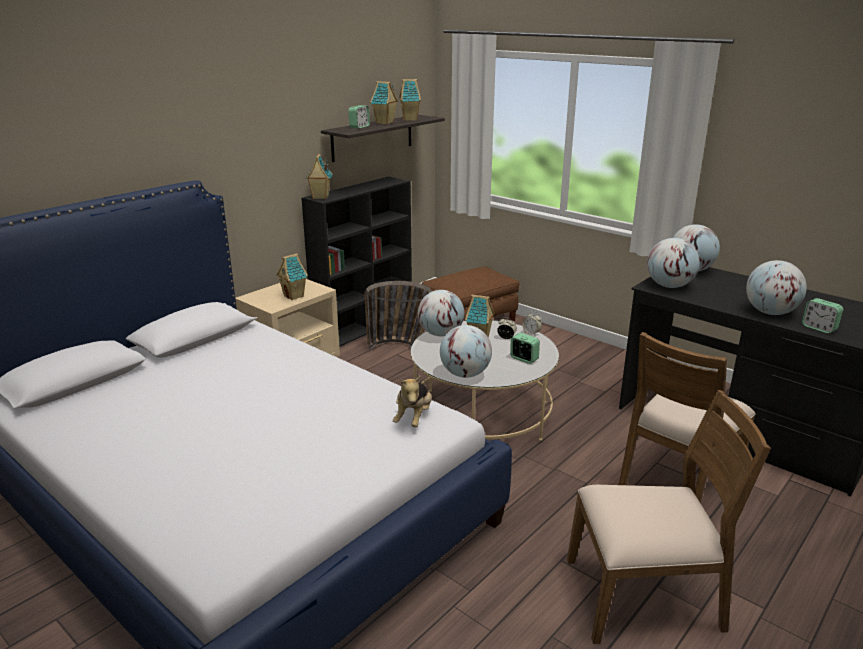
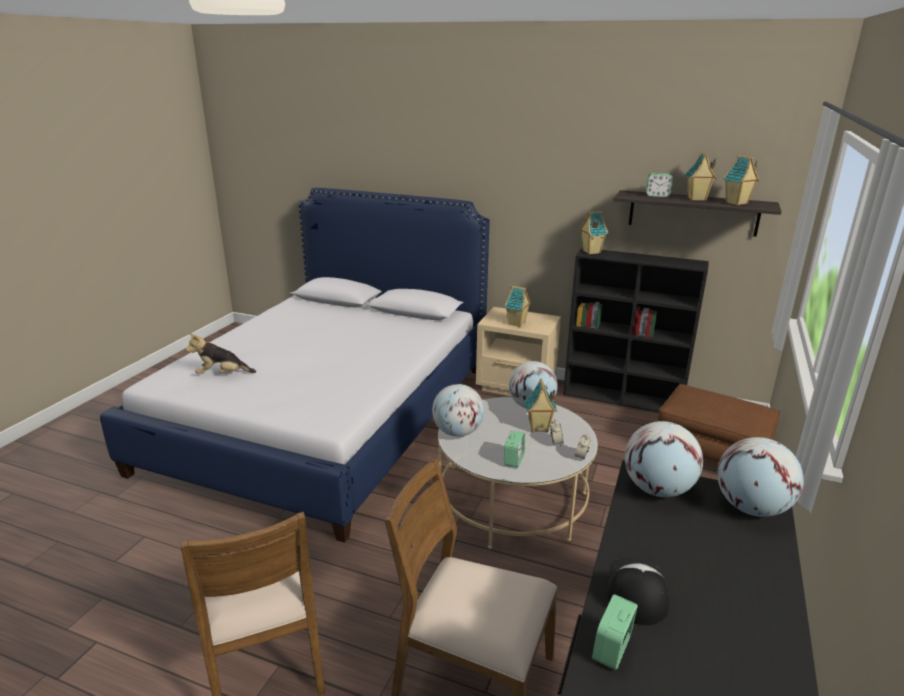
camera: 70 degrees right, 0 degrees up
(403, 348) = (602, 428): basket -> none
(414, 418) = (333, 410): plush toy -> plush toy (222, 374)
(770, 313) = (636, 591): globe -> cap

